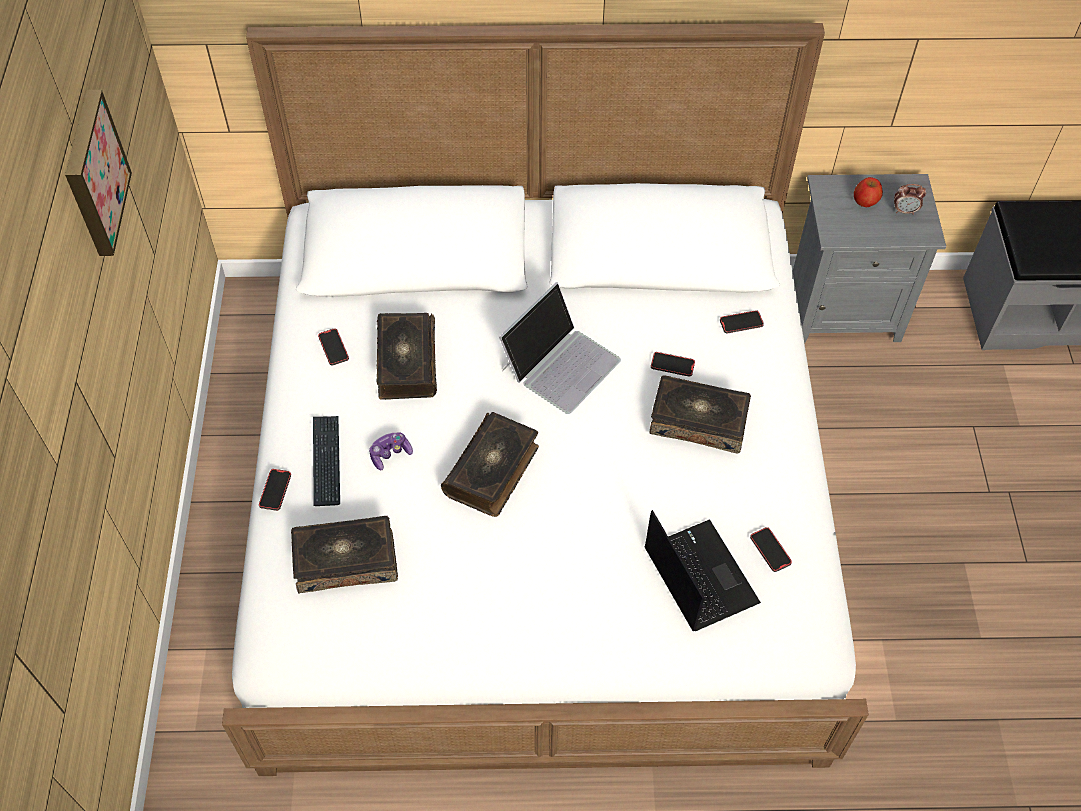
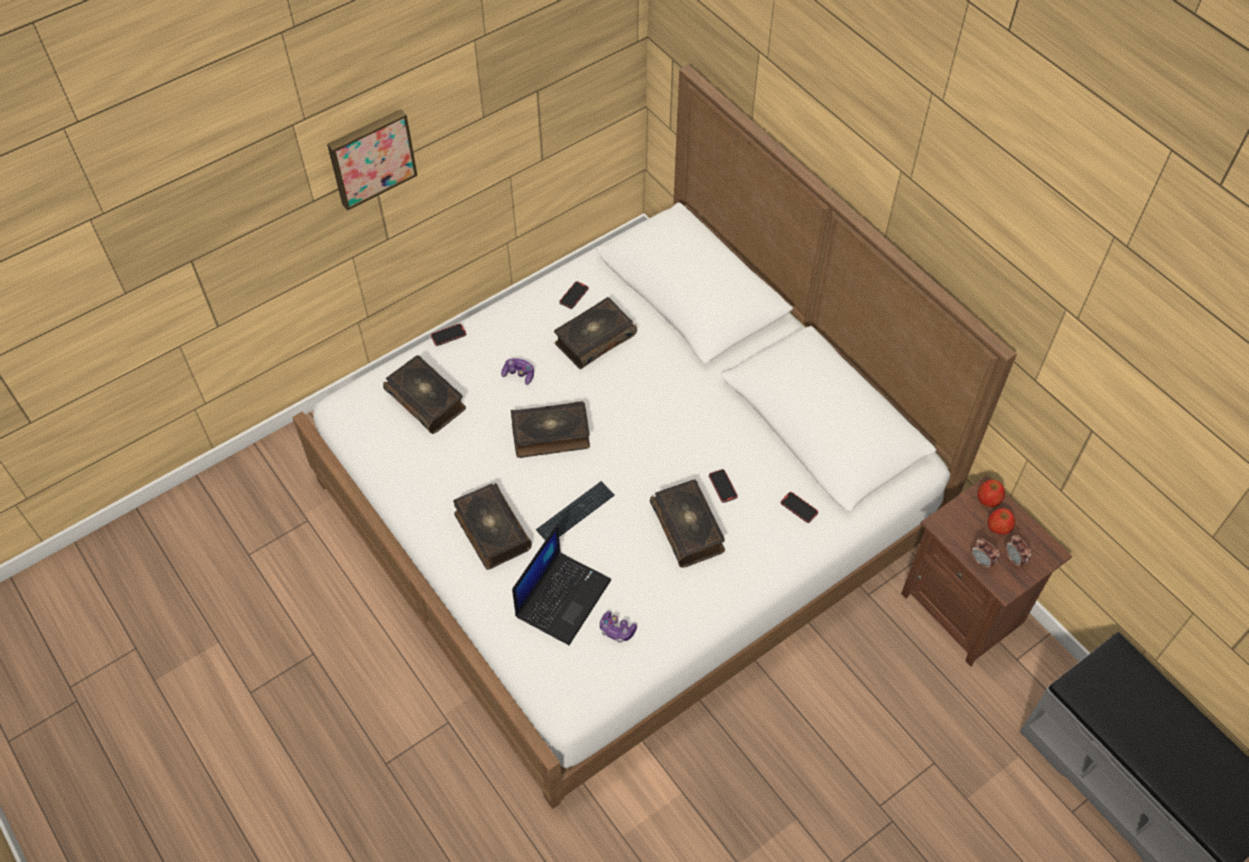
camera: 55 degrees right, 0 degrees up
(93, 173) = (485, 72): picture -> picture (371, 157)
(326, 461) = (488, 346): keyboard -> keyboard (575, 513)
(560, 363) = (667, 421): laptop -> none
(569, 595) = (491, 531): none -> book
(770, 550) = (617, 630): phone -> game controller
(833, 188) = (989, 498): none -> apple
(843, 309) = (964, 607): grey nightstand -> brown nightstand
(891, 233) = (981, 561): none -> alarm clock

